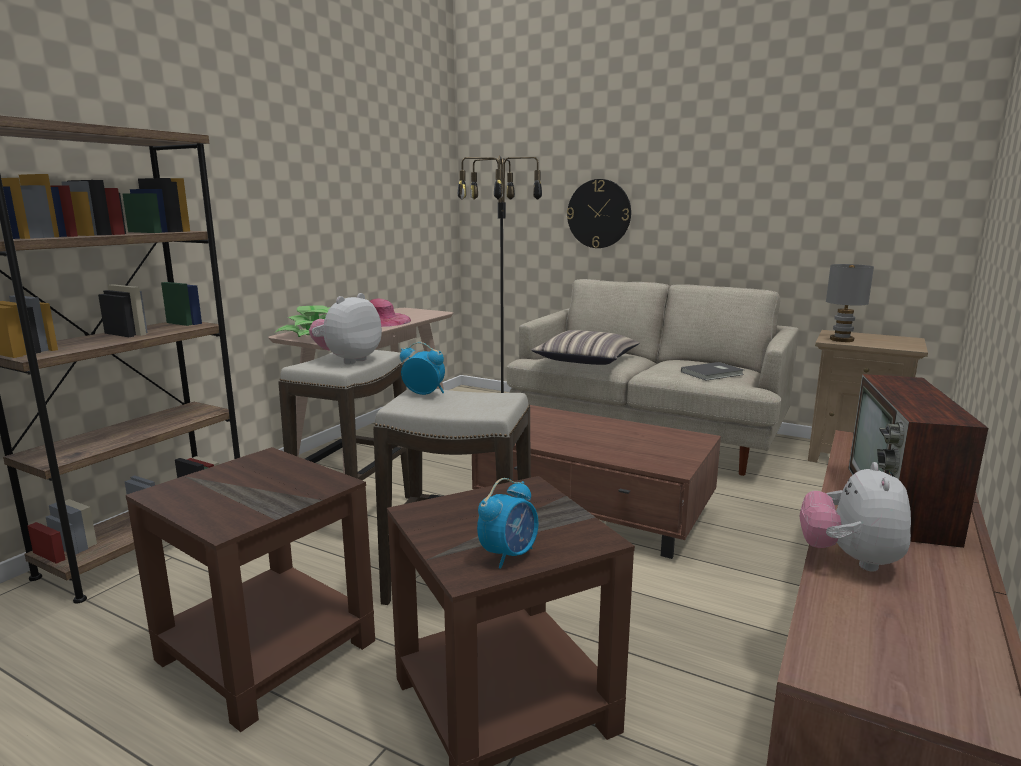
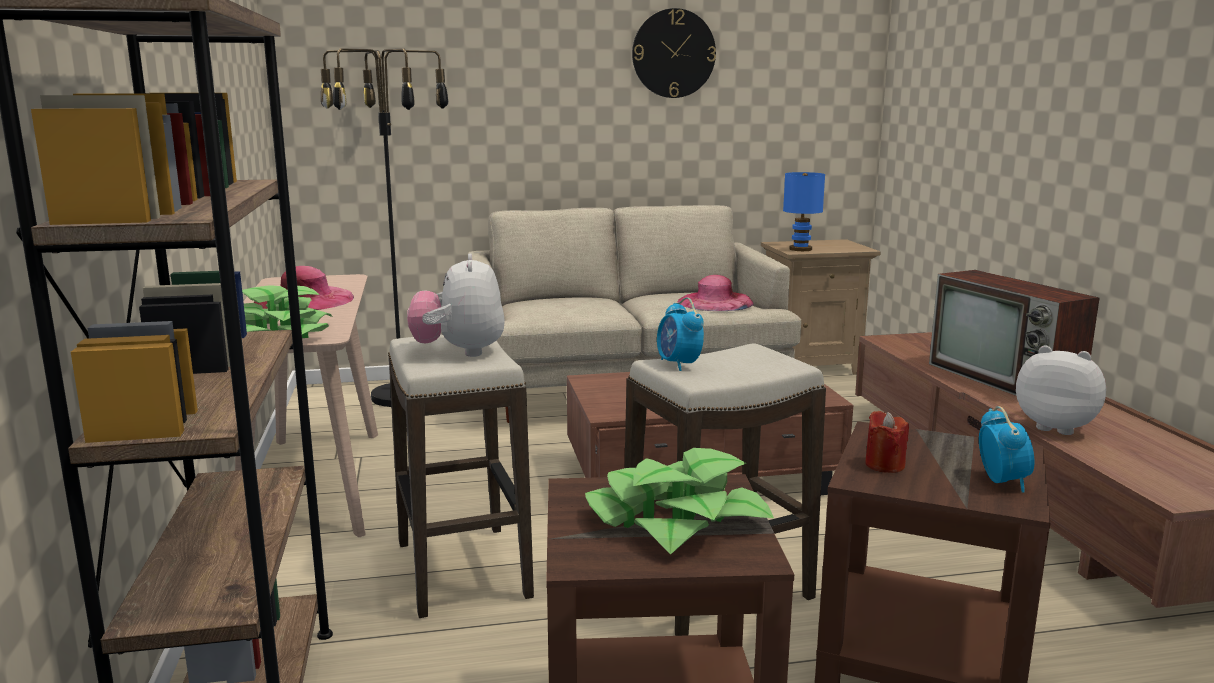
camera: 40 degrees left, 0 degrees up
(253, 491) = (675, 521): none -> potted plant
(424, 393) = (678, 364): alarm clock -> alarm clock turned 90 degrees counterclockwise
(462, 509) = (884, 465): none -> red candle
(586, 360) = (567, 311): pillow -> none
(599, 214) = (500, 125): wall clock -> wall clock (673, 53)
(713, 373) = (715, 302): grey book -> pink hat
(842, 340) = (801, 249): grey table lamp -> blue table lamp
(850, 559) = (1056, 427): plush toy -> plush toy turned 150 degrees clockwise

